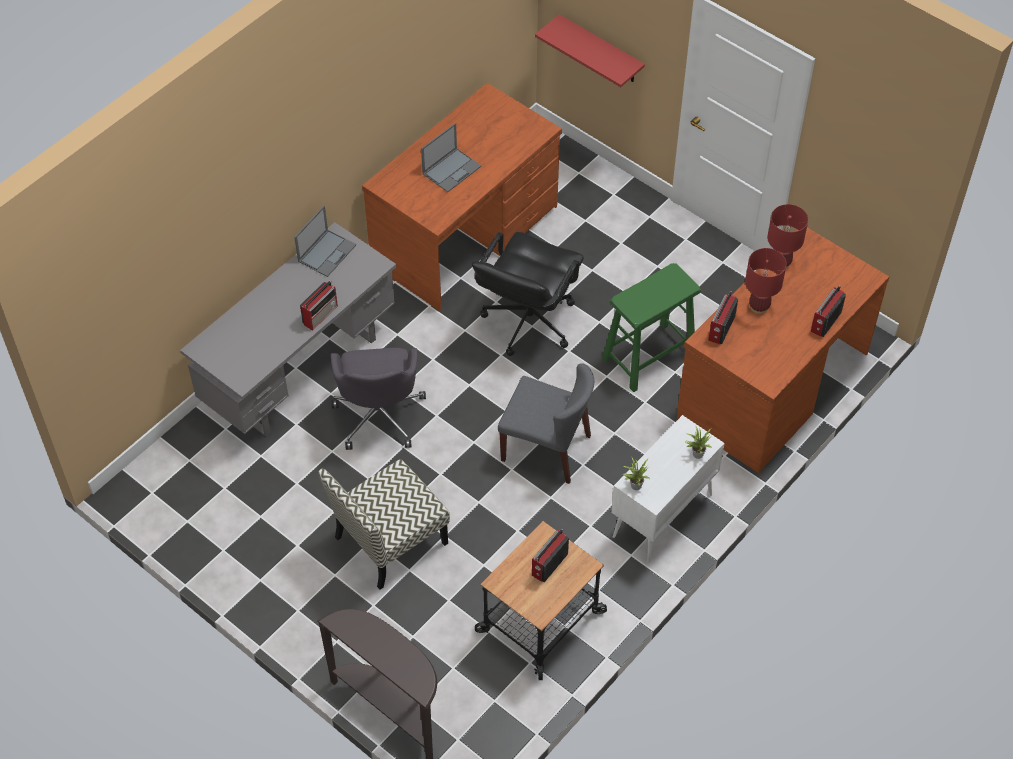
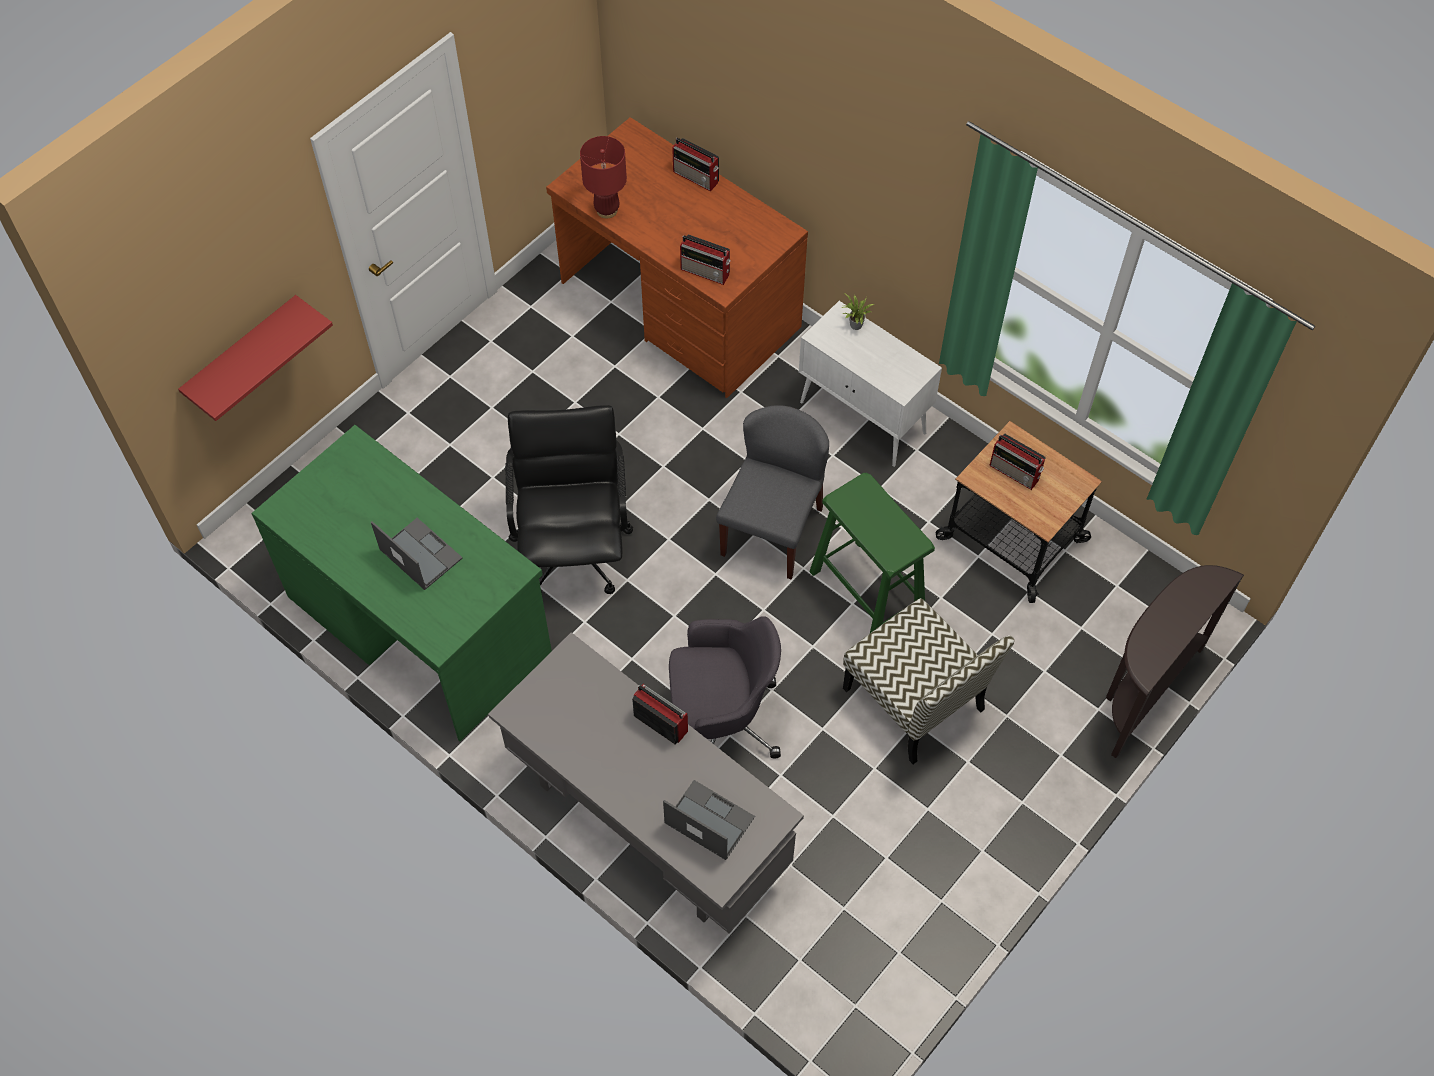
camera: 90 degrees left, 5 degrees up
(327, 252) = (546, 720): laptop -> laptop (708, 820)
(466, 235) = (419, 622): brown desk -> green desk
(527, 321) = (573, 549): black office chair -> black office chair turned 120 degrees counterclockwise
(634, 485) = (902, 386): potted plant -> none
(649, 356) = (634, 421): green stool -> green stool (866, 590)
(759, 307) = (673, 235): red table lamp -> none

